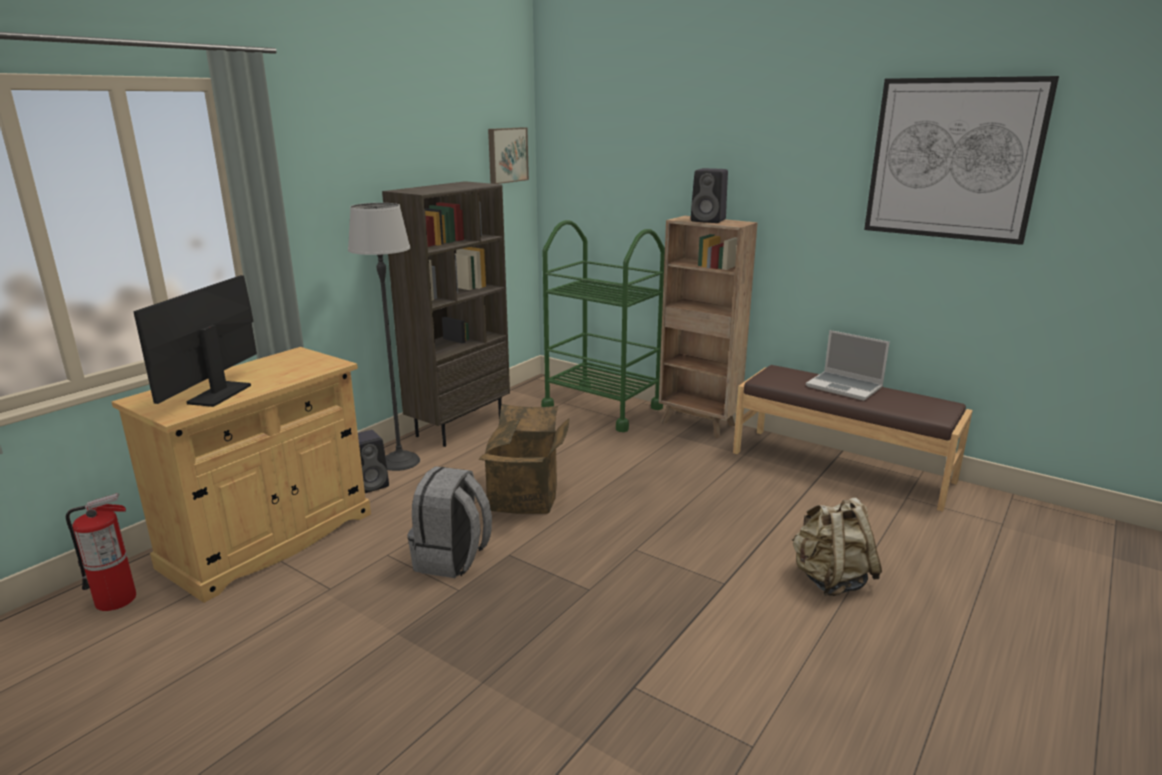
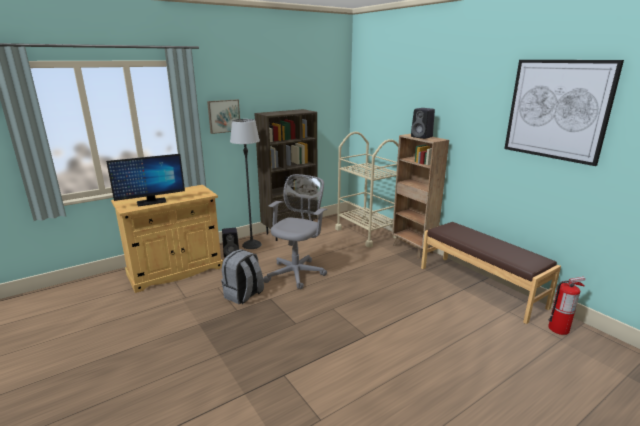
camera: 20 degrees right, 0 degrees up
(116, 599) = (106, 284): fire extinguisher -> fire extinguisher (558, 329)
(220, 394) = (151, 202): monitor -> monitor turned 150 degrees counterclockwise
(506, 155) = (331, 96): picture -> picture (223, 116)
(526, 498) = (297, 273): cardboard box -> grey office chair
(602, 408) = (366, 233): green cart -> beige cart
(830, 580) = (425, 347): beige backpack -> none
(845, 387) = (485, 240): laptop -> none

